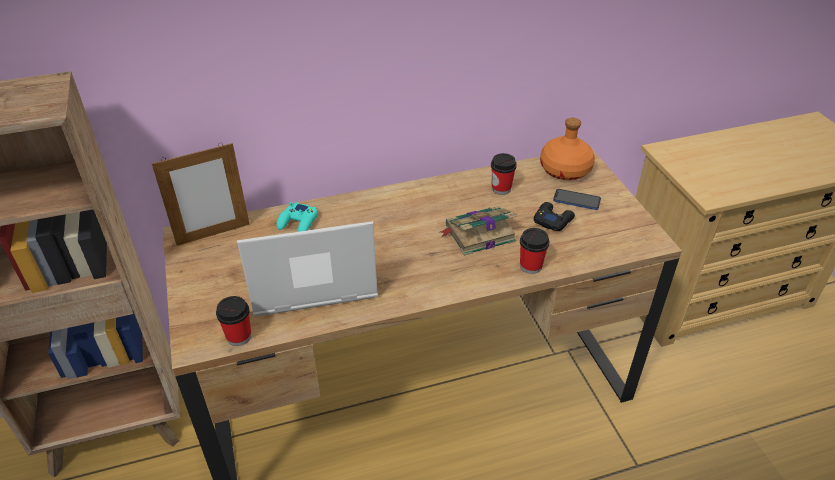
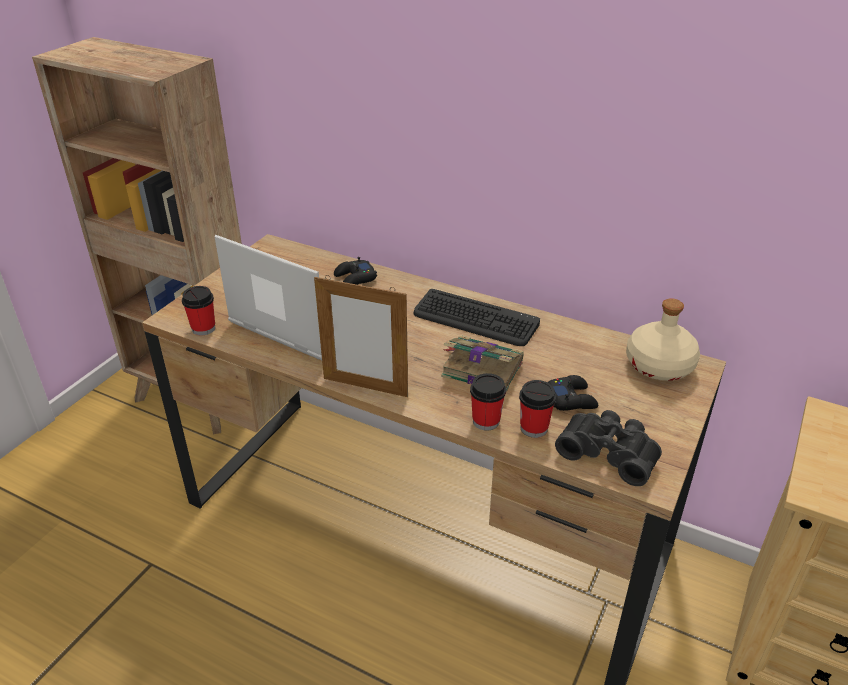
camera: 45 degrees right, 5 degrees down
(213, 234) = (289, 255): picture frame -> picture frame (365, 387)
(298, 223) = (355, 279): turquoise game controller -> black game controller
(426, 203) = (475, 319): none -> keyboard
(501, 188) = (563, 345): cup -> cup (534, 428)
(565, 170) = (658, 365): orange bottle -> beige bottle
(576, 200) = (625, 397): phone -> none
(614, 239) = (609, 453): none -> black binoculars

